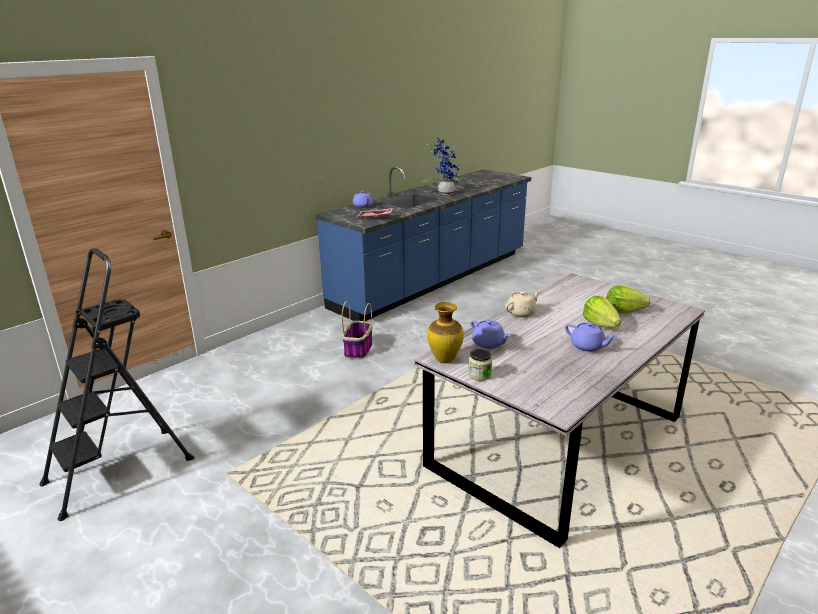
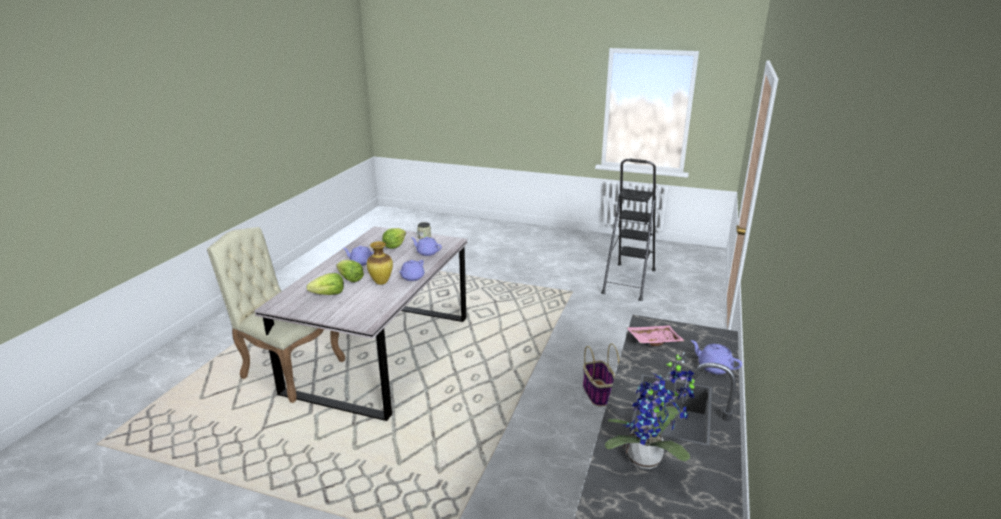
camera: 155 degrees right, 0 degrees up
(445, 359) = (448, 240): vase -> vase (381, 282)
(521, 313) = (412, 277): beige teapot -> purple teapot
(533, 367) = (395, 245): none -> lettuce
(678, 445) = (289, 371): none -> beige chair

